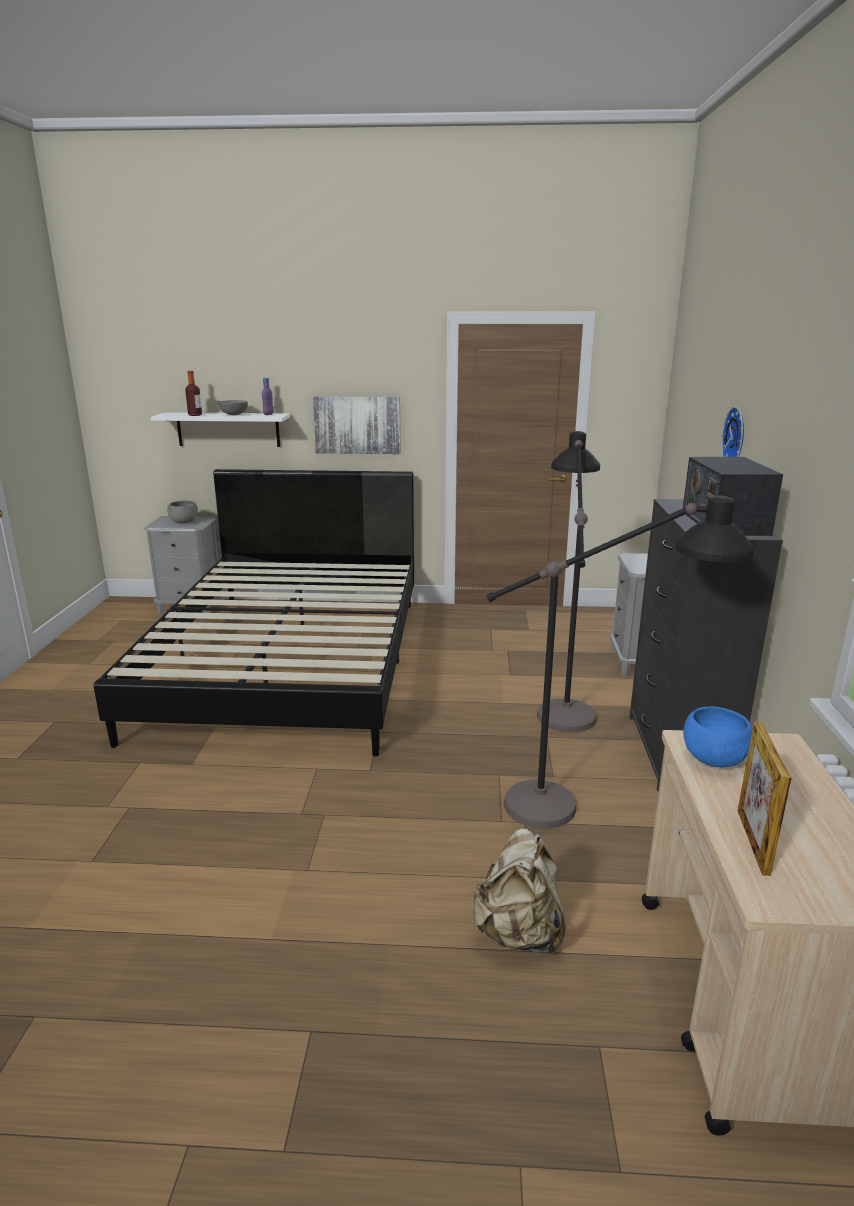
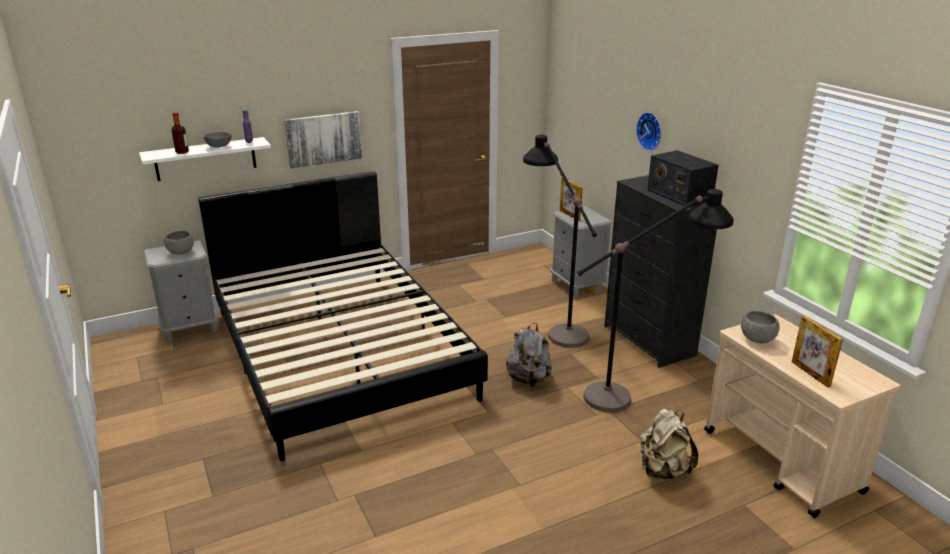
camera: 30 degrees left, 5 degrees up
(459, 750) = (528, 379): none -> grey backpack
(636, 560) = (569, 215): none -> picture frame
(714, 759) = (757, 339): blue bowl -> grey bowl

